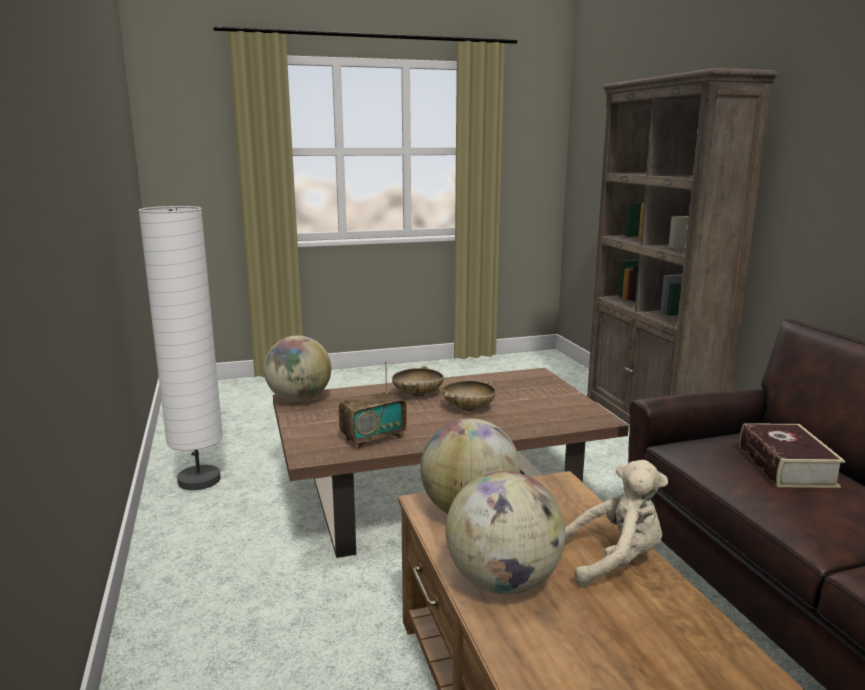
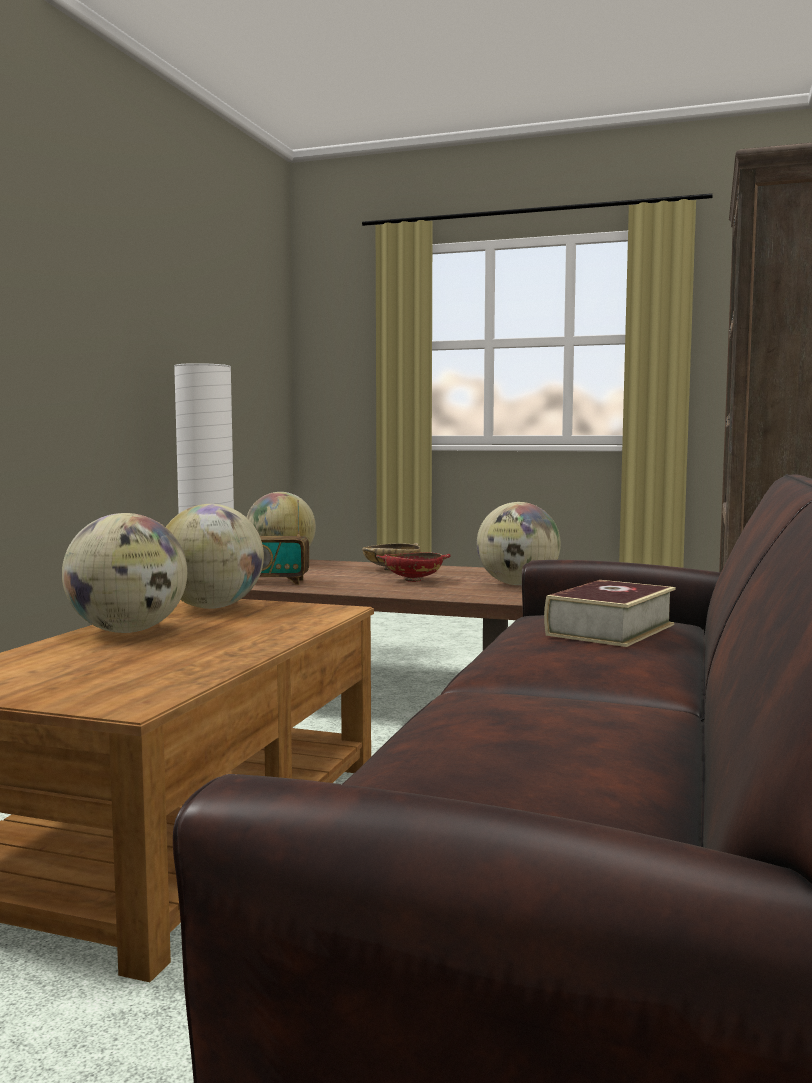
camera: 35 degrees right, 10 degrees down
(468, 408) = (413, 580): beige bowl -> red bowl
(546, 397) = (517, 584): none -> globe
(614, 561) = (242, 640): beige plush toy -> none

